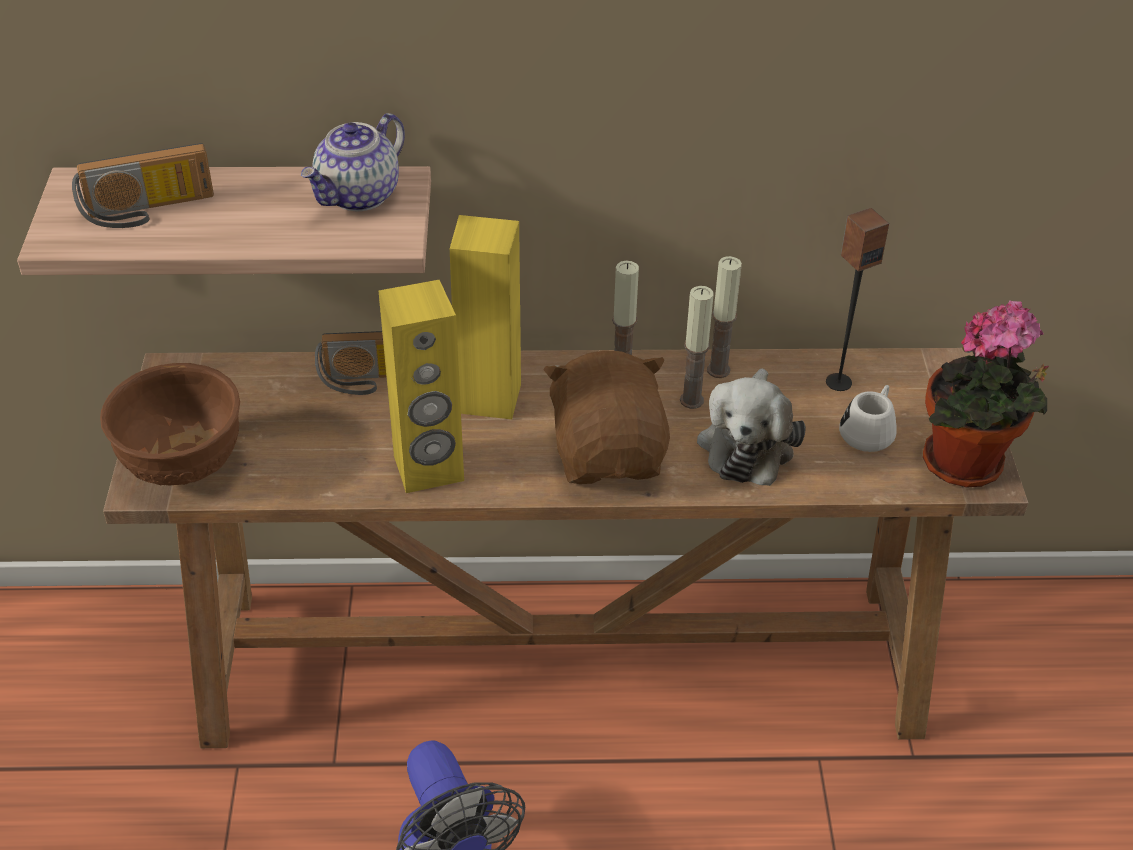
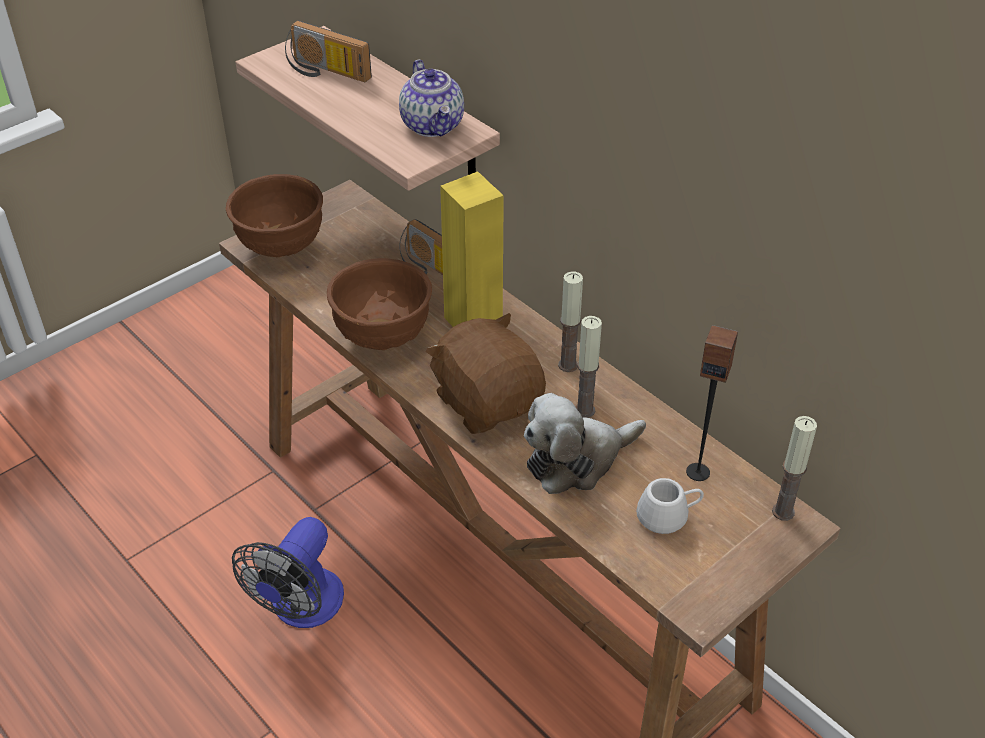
camera: 50 degrees right, 0 degrees up
(358, 196) = (433, 125): teapot -> teapot turned 105 degrees counterclockwise
(429, 469) = (384, 336): yellow speaker -> brown bowl
(609, 453) = (488, 402): brown plush toy -> brown plush toy turned 75 degrees counterclockwise
(718, 370) = (631, 406): candle -> candle (783, 512)
(967, 467) = (697, 590): potted plant -> none

